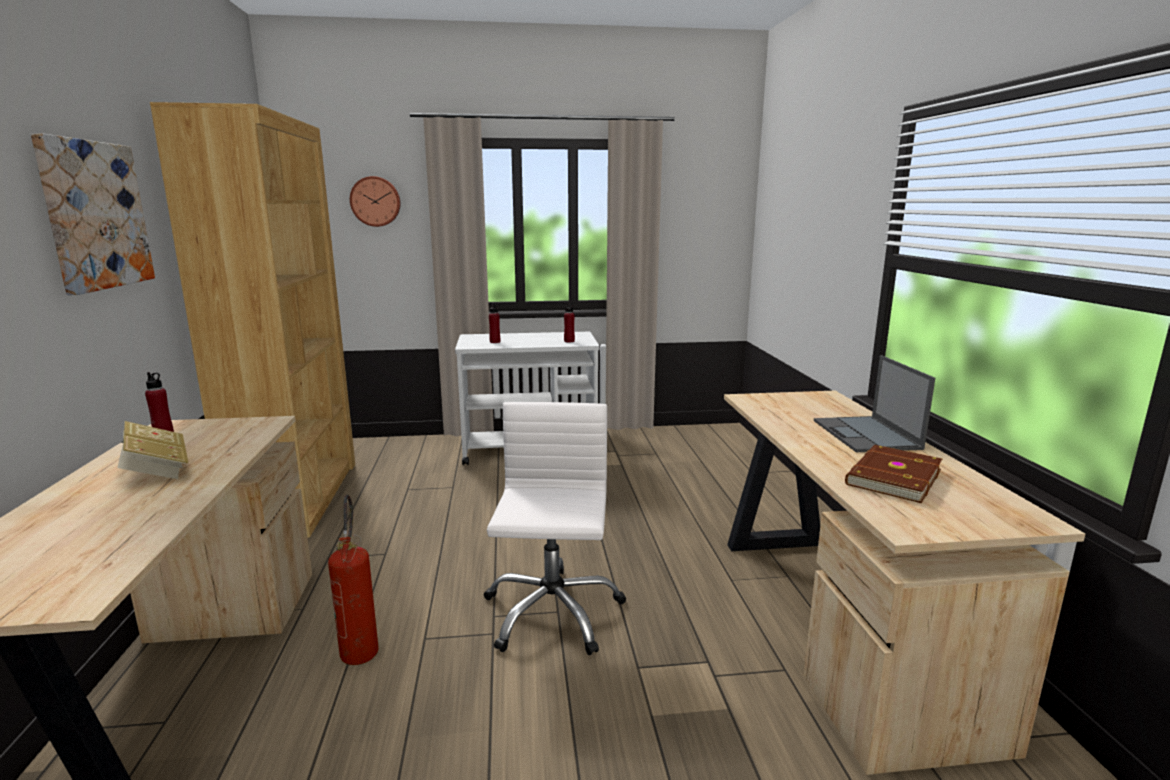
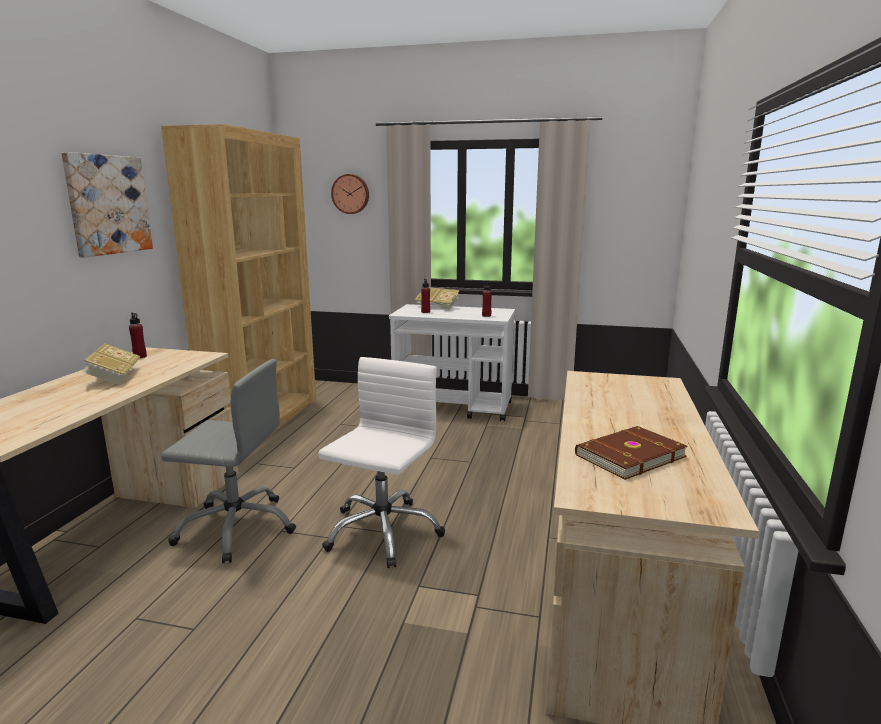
camera: 20 degrees right, 0 degrees up
(360, 647) = (236, 527): fire extinguisher -> grey office chair
(502, 335) = (437, 307): none -> book
(867, 435) = (655, 419): laptop -> none

